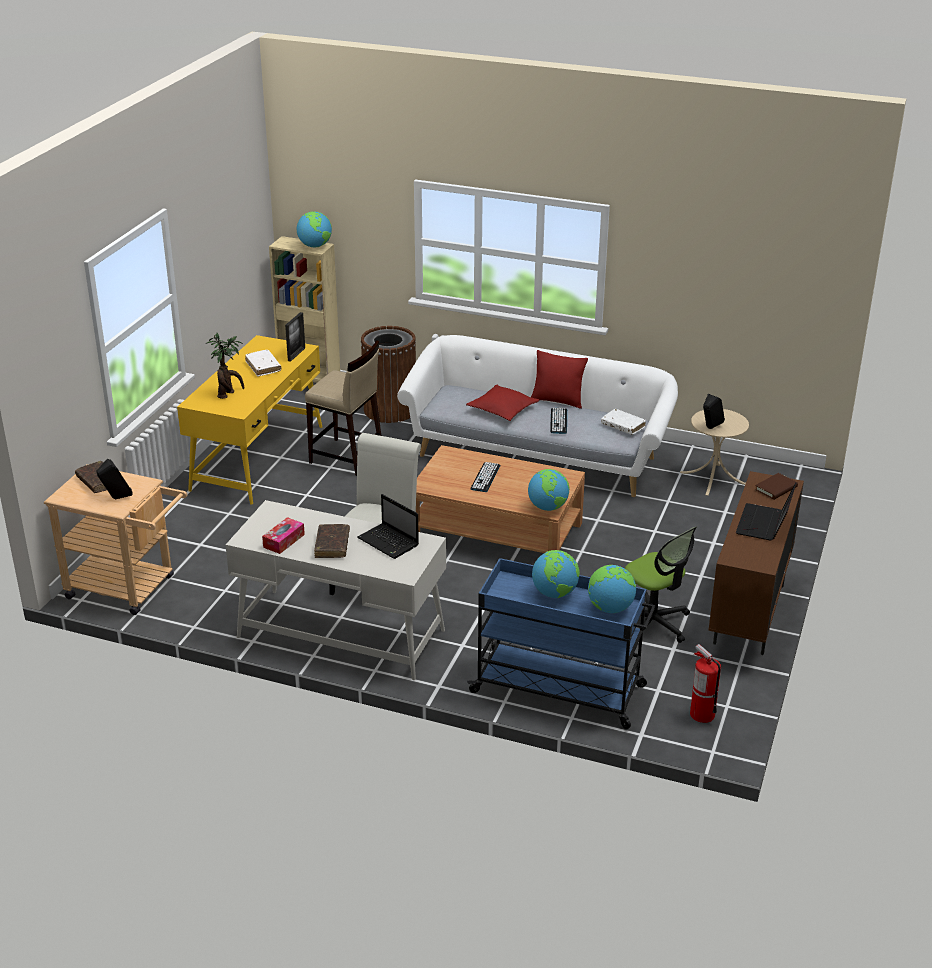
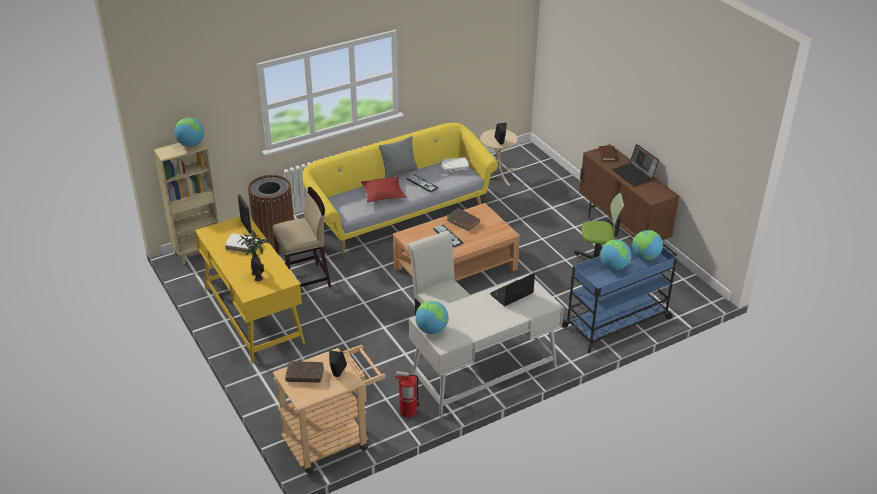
camera: 50 degrees left, 5 degrees up
(284, 541) = (463, 331): tissue box -> none
(332, 545) = (490, 316): brown book -> brown book (463, 222)
(389, 542) = (511, 294): laptop -> laptop turned 150 degrees clockwise
(538, 455) = (399, 214): white sofa -> yellow sofa
(548, 507) = (504, 232): globe -> globe (431, 329)
(557, 401) = (399, 173): red pillow -> grey pillow
(702, 714) = (681, 289): fire extinguisher -> fire extinguisher (408, 411)

